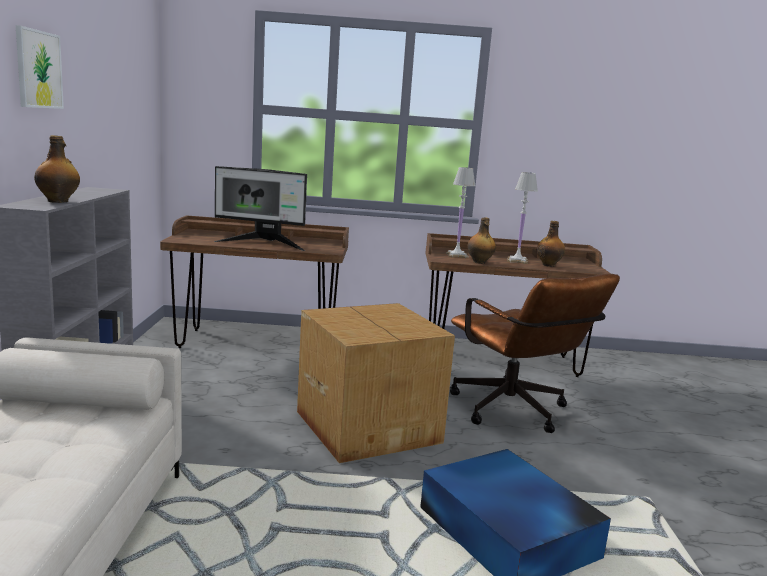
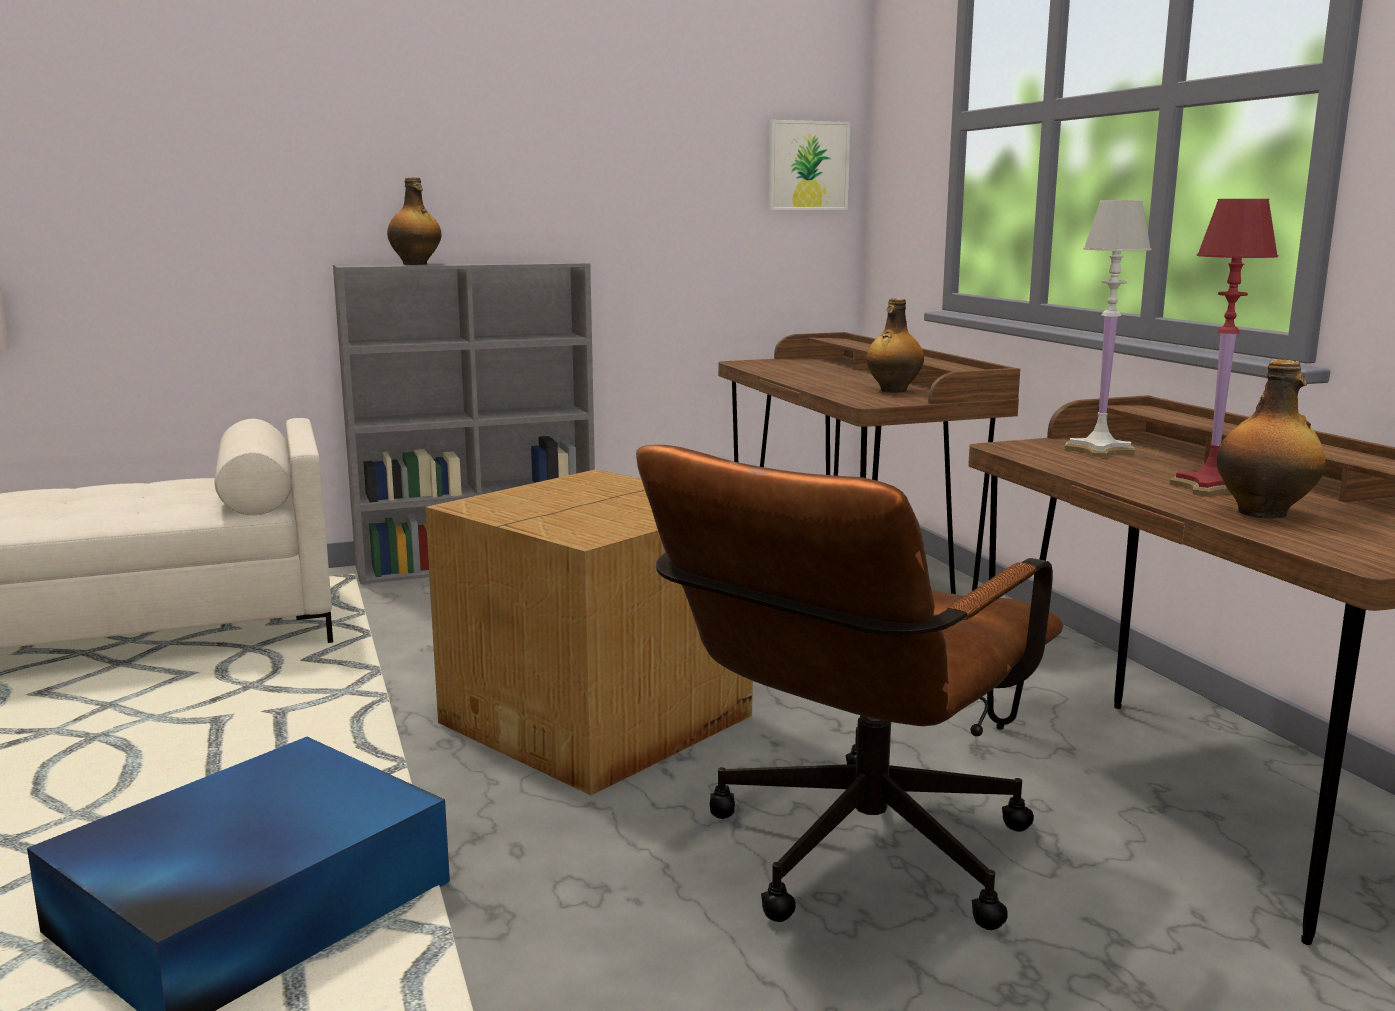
camera: 70 degrees right, 0 degrees up
(38, 69) = (458, 96): picture -> picture (808, 165)
(263, 244) = (825, 381): monitor -> none
(479, 262) = (1073, 467): bottle -> bottle (892, 390)
(517, 261) = (1211, 488): white table lamp -> red table lamp

